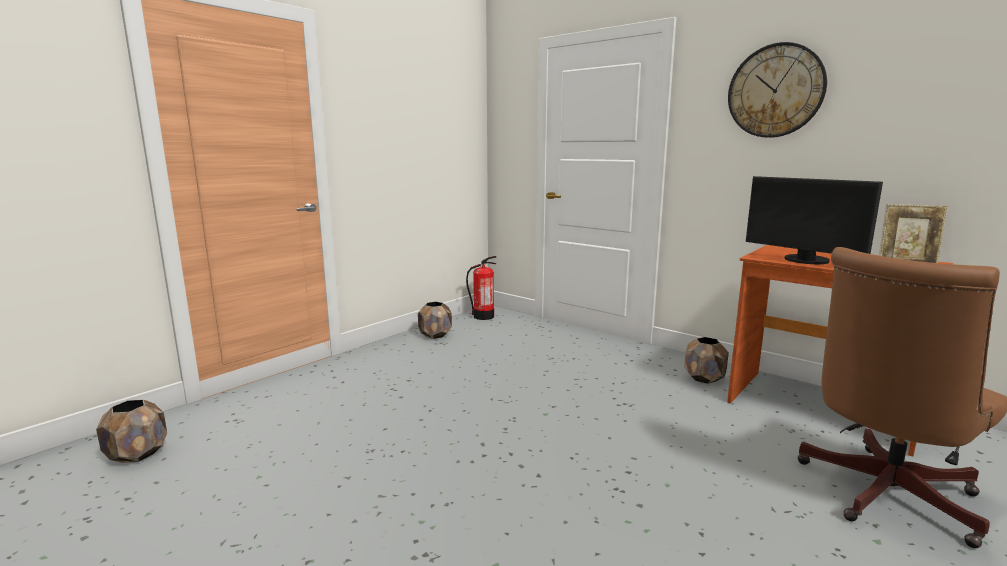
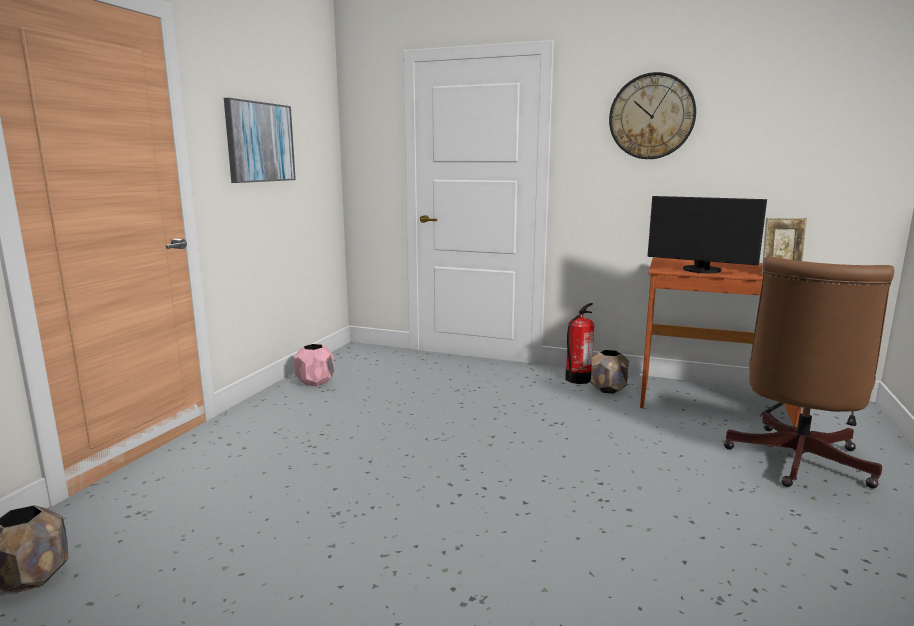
camera: 20 degrees left, 0 degrees up
(398, 124) = (260, 142): none -> picture
(435, 335) = (315, 382): brown planter -> pink planter
(483, 316) = (354, 356): fire extinguisher -> fire extinguisher (577, 379)

